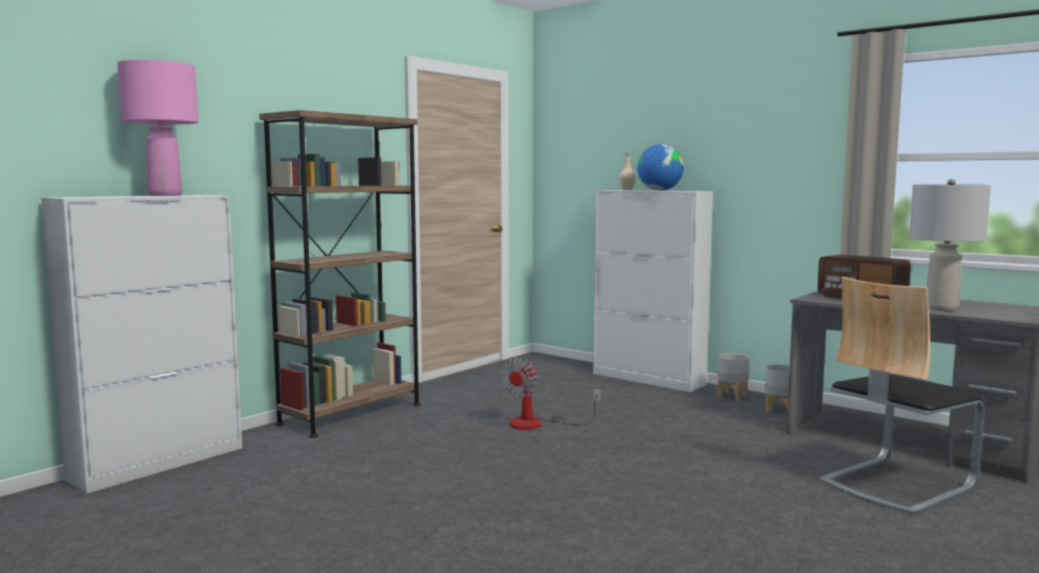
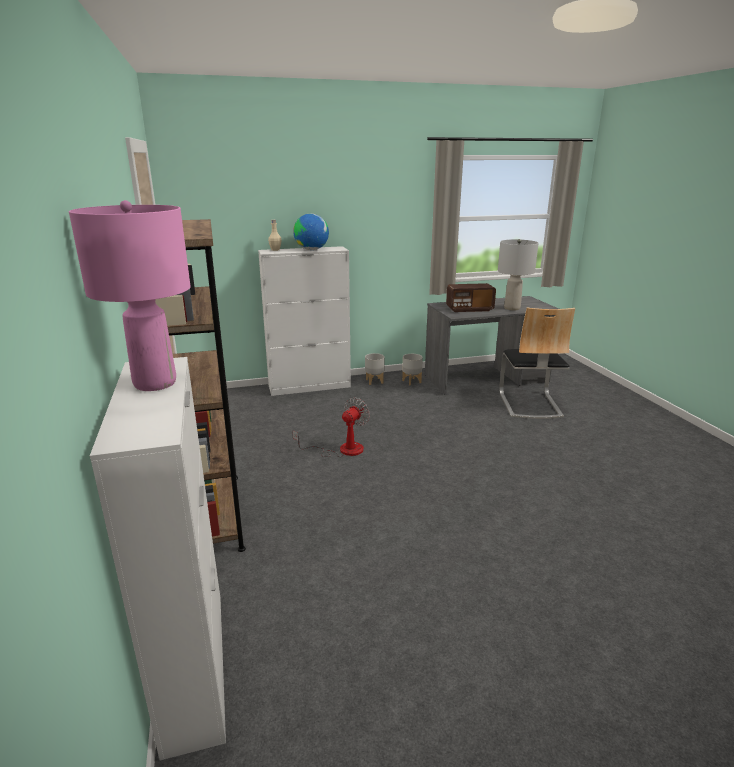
camera: 55 degrees left, 15 degrees up
(538, 424) = (342, 450): fan -> fan turned 120 degrees counterclockwise

